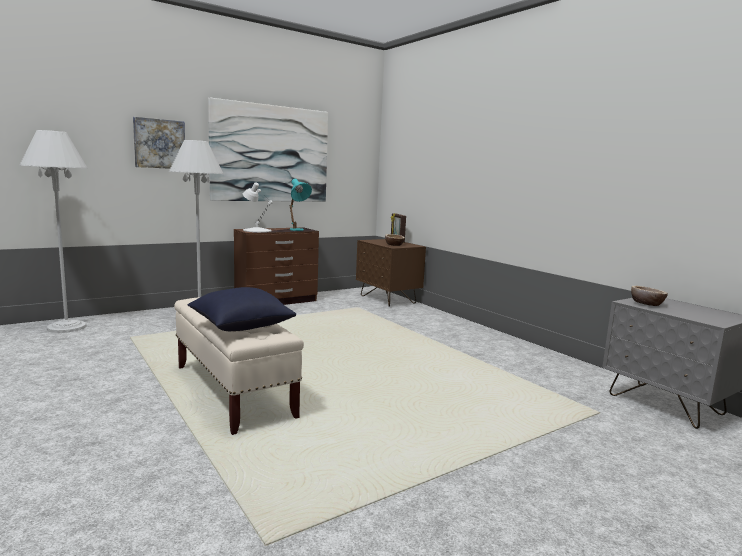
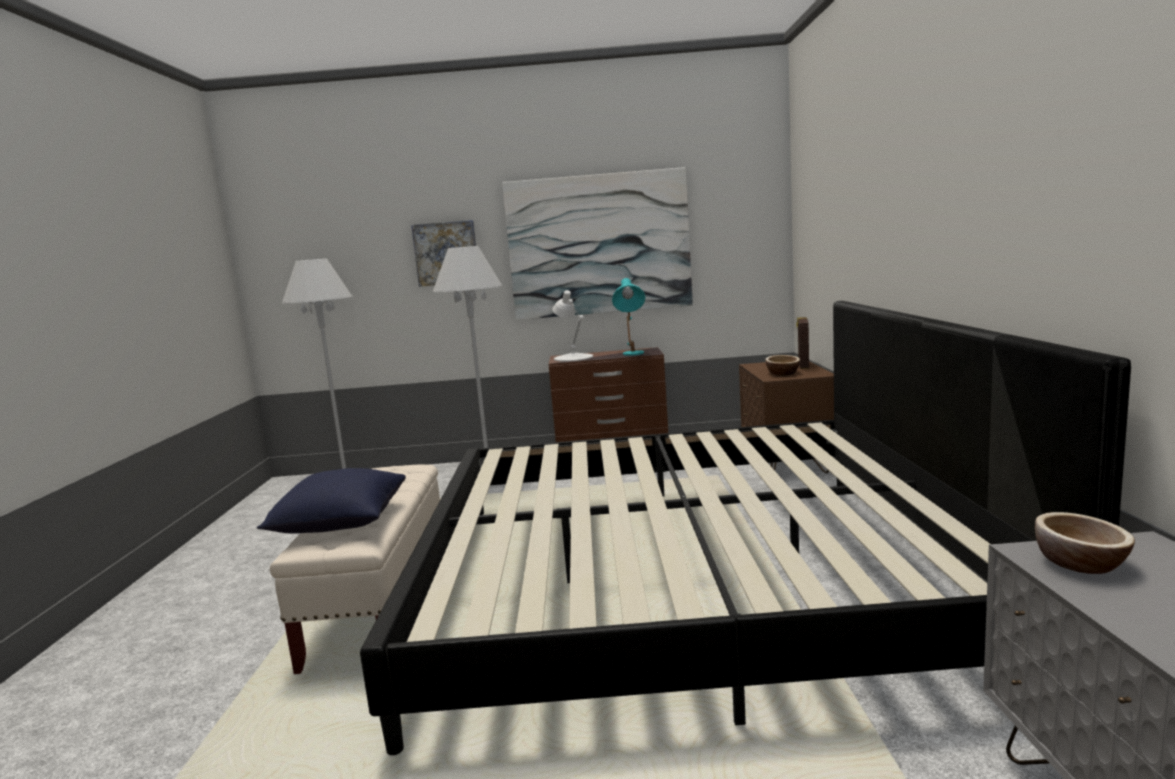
camera: 35 degrees right, 0 degrees up
(409, 354) = (688, 578): none -> bed

